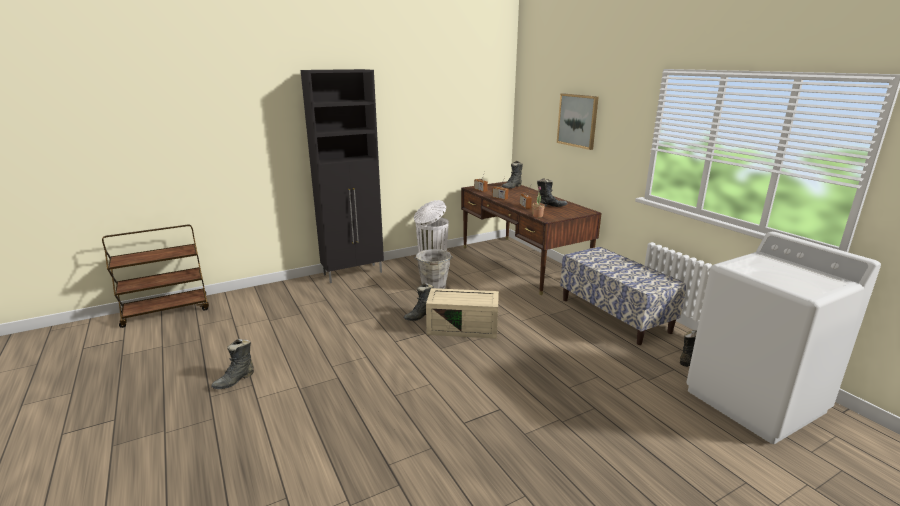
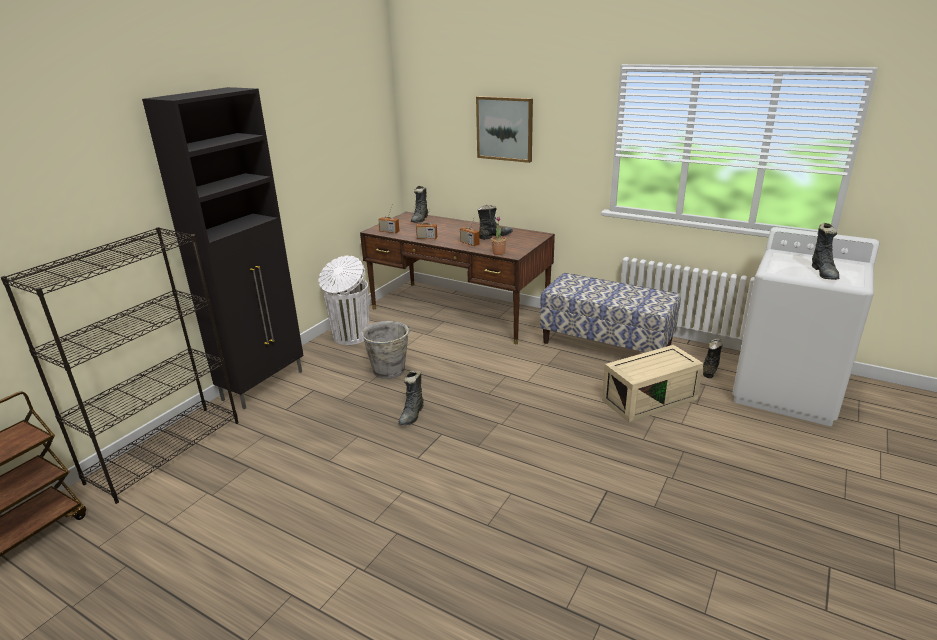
camera: 30 degrees left, 5 degrees up
(235, 380) = (258, 601): black boot -> black boot (824, 273)
(272, 291) = (166, 450): none -> black bookcase
(464, 327) = (476, 410): beige storage box -> beige storage box (649, 399)

